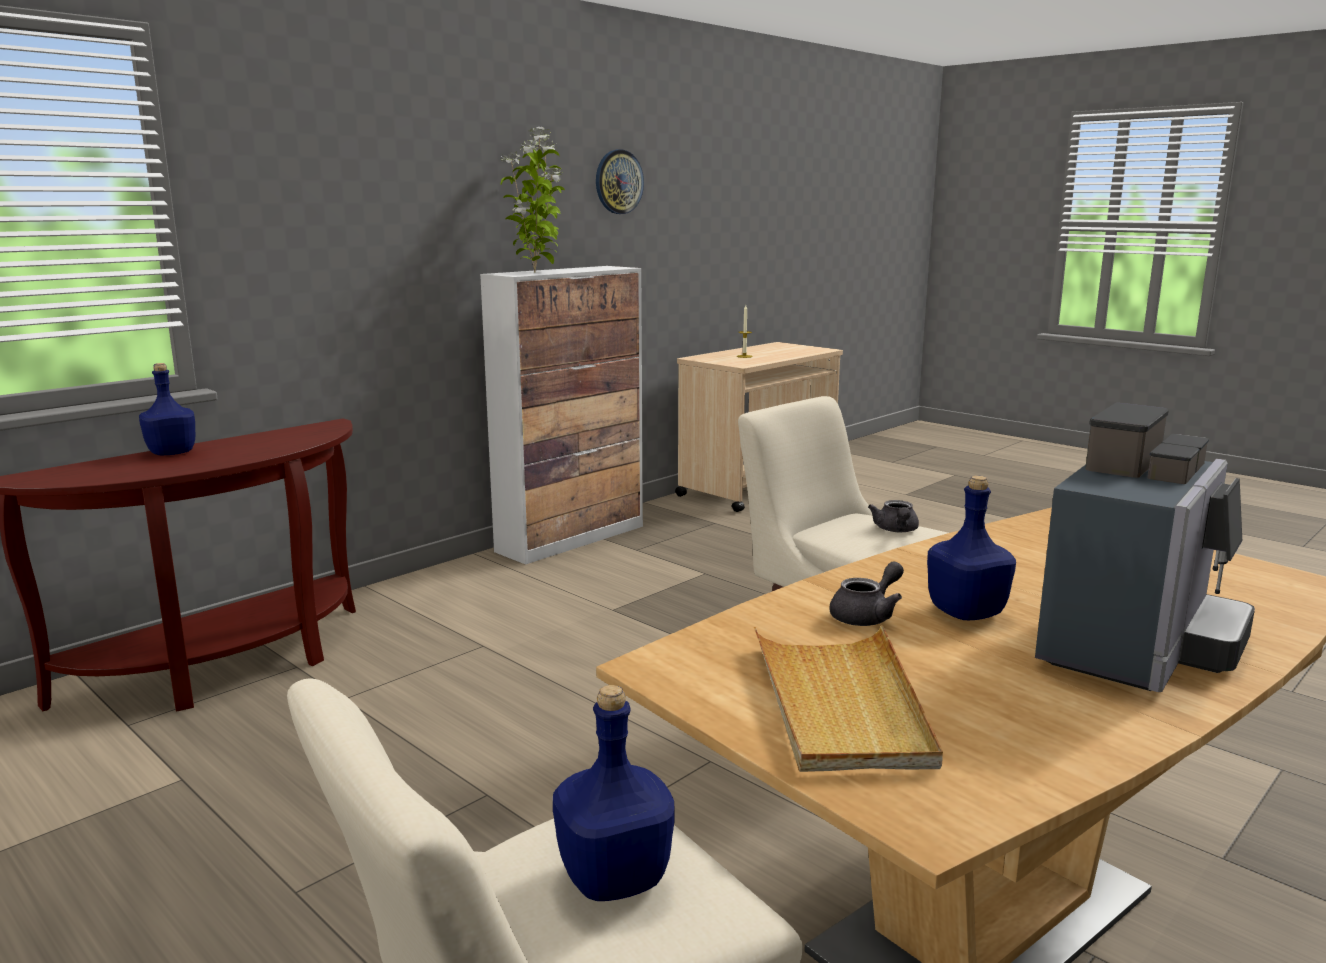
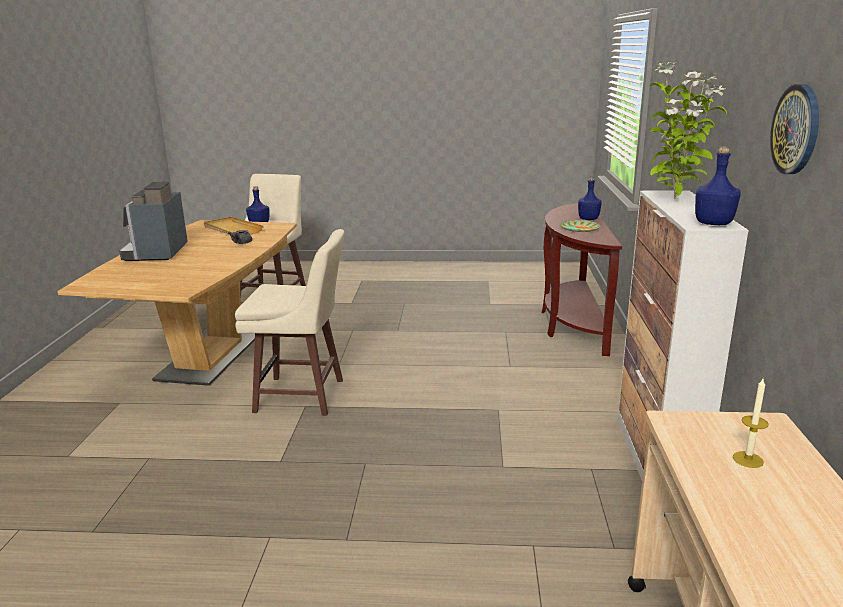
camera: 140 degrees right, 5 degrees up
(267, 443) = (579, 229): none -> plate
(896, 530) = (268, 297): grey teapot -> none
(965, 613) = (212, 250): blue bottle -> blue bottle (713, 223)

